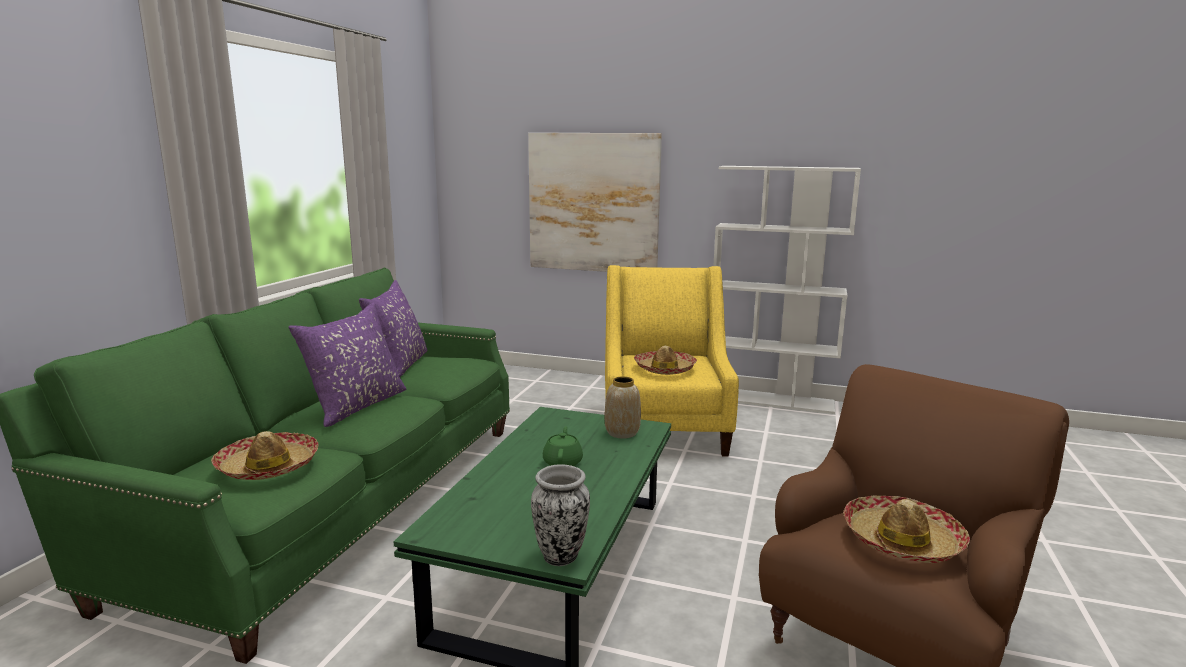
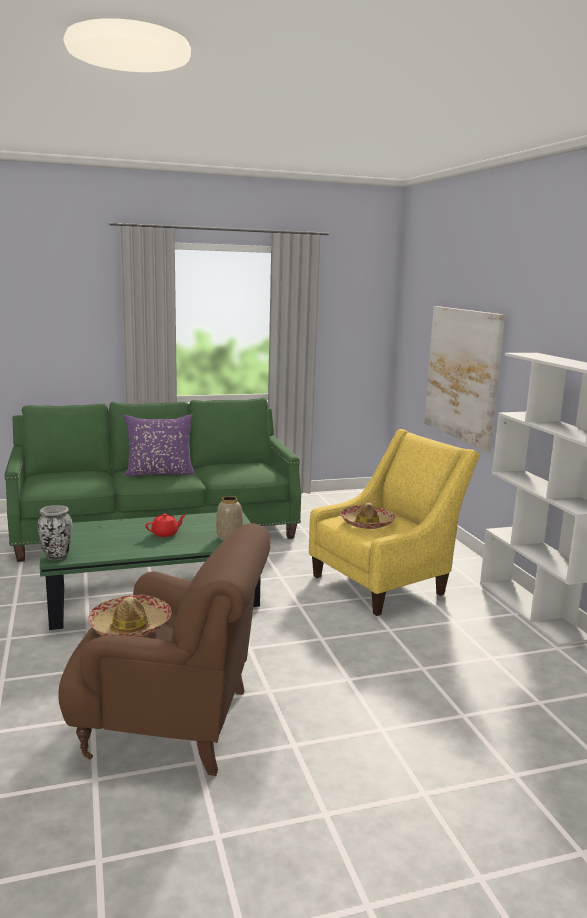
camera: 55 degrees right, 0 degrees up
(267, 467) = (70, 480): hat -> none
(399, 365) = (234, 464): purple pillow -> none
(563, 462) = (165, 533): green teapot -> red teapot

